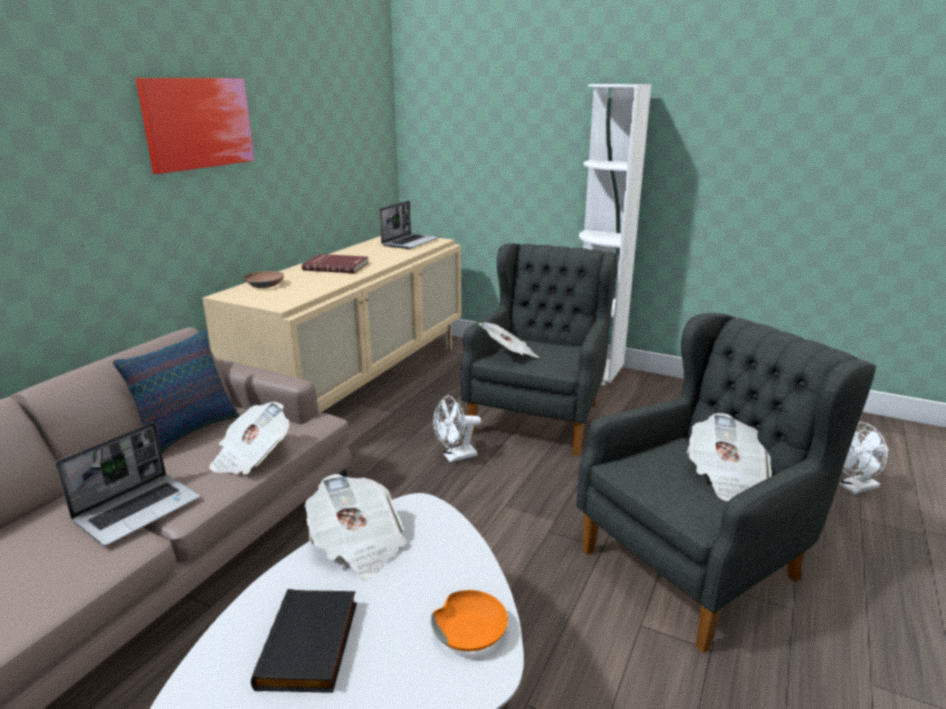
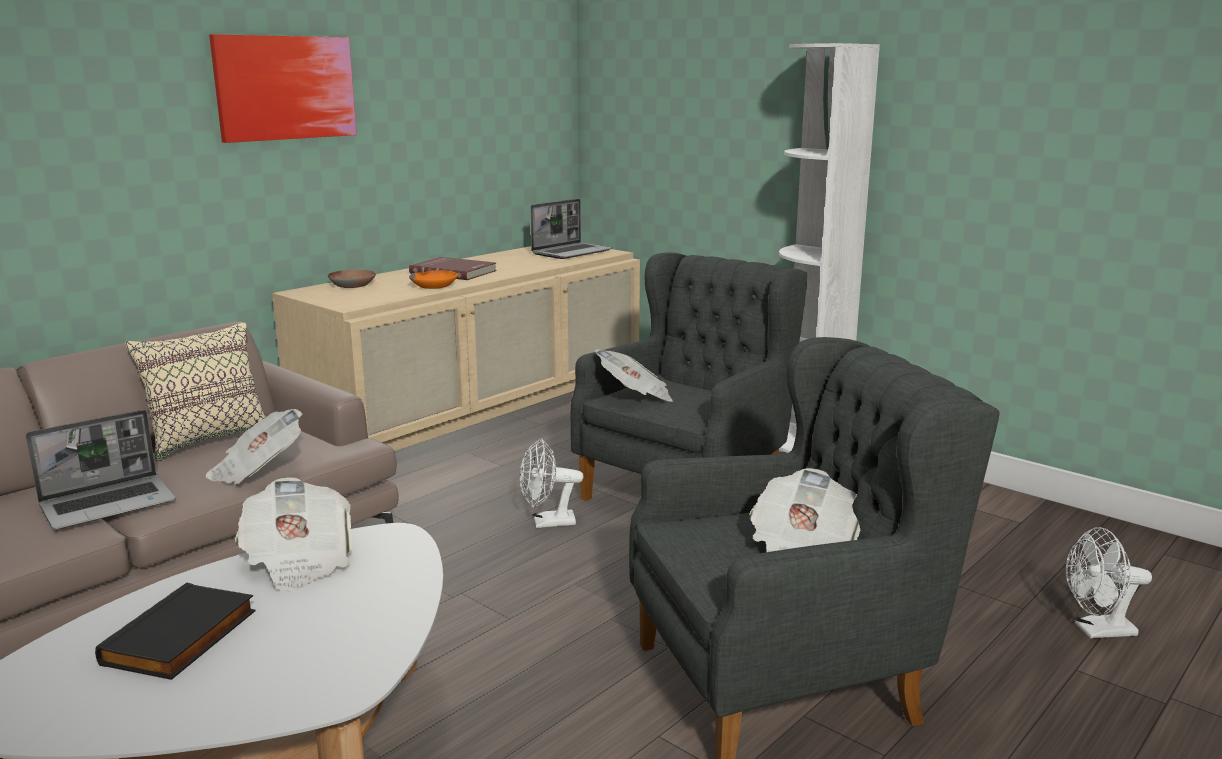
camera: 15 degrees right, 5 degrees down
(189, 433) = (210, 441): blue pillow -> beige pillow
(470, 630) = (355, 653): orange bowl -> orange bowl (435, 286)

